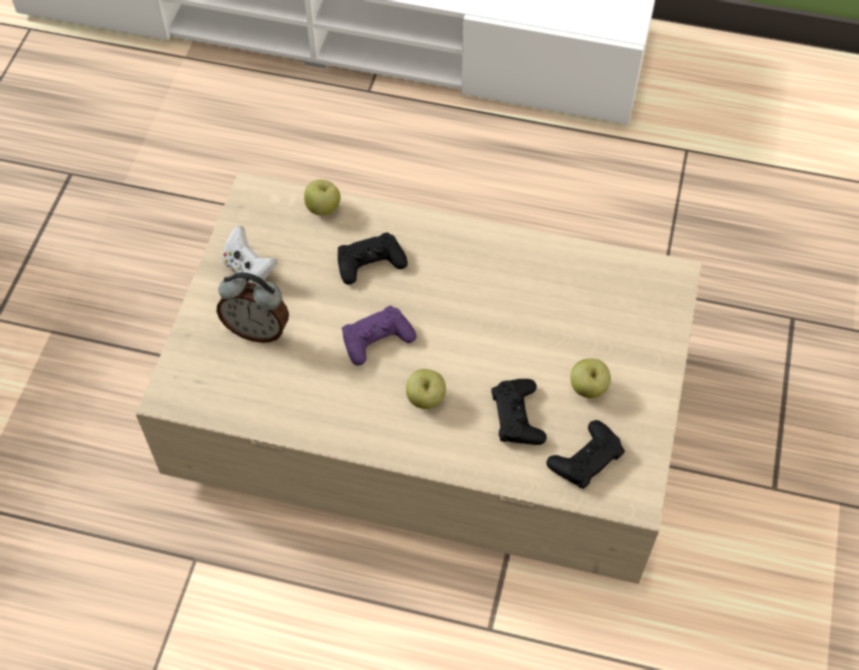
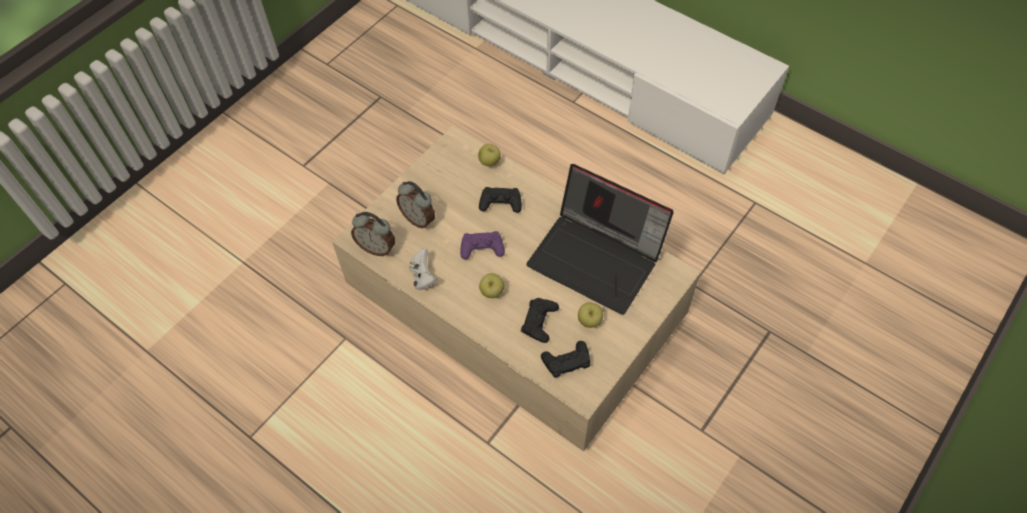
camera: 25 degrees right, 0 degrees up
(214, 397) = (377, 247): none -> alarm clock
(249, 269) = (431, 183): white game controller -> white game controller (423, 276)
(552, 294) = (597, 258): none -> laptop

